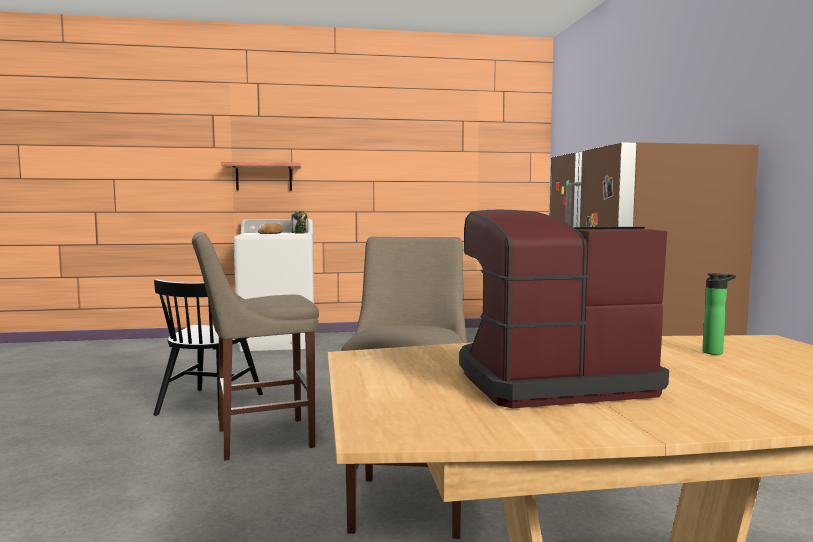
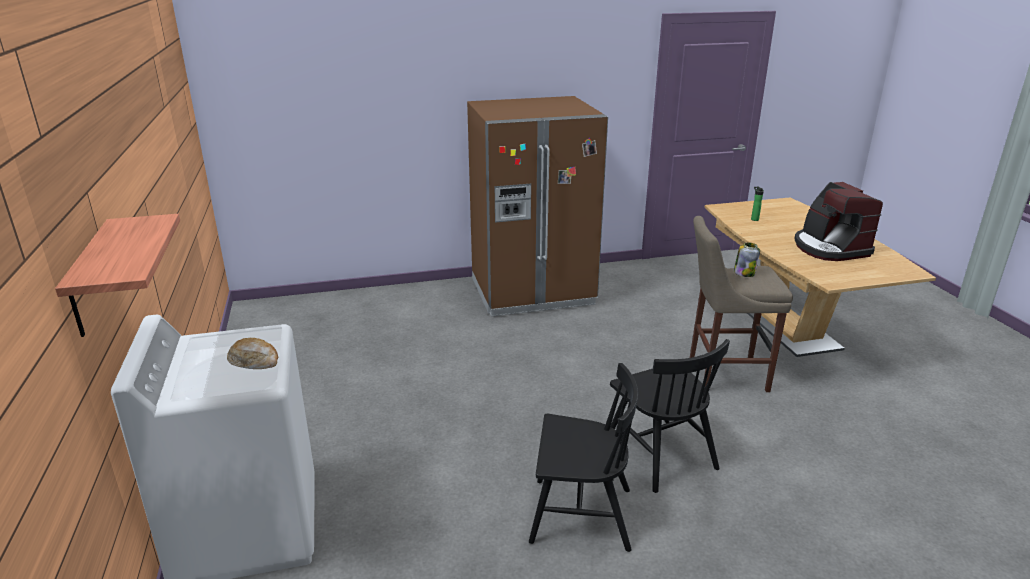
camera: 95 degrees left, 20 degrees up
(259, 438) = (660, 454): beige stool -> black chair
(299, 233) = (223, 339): jar -> jar (744, 273)

